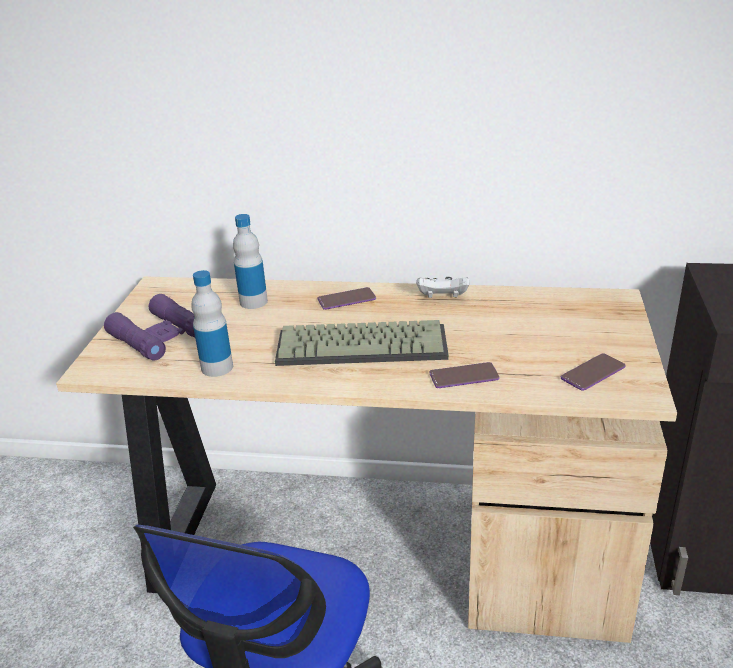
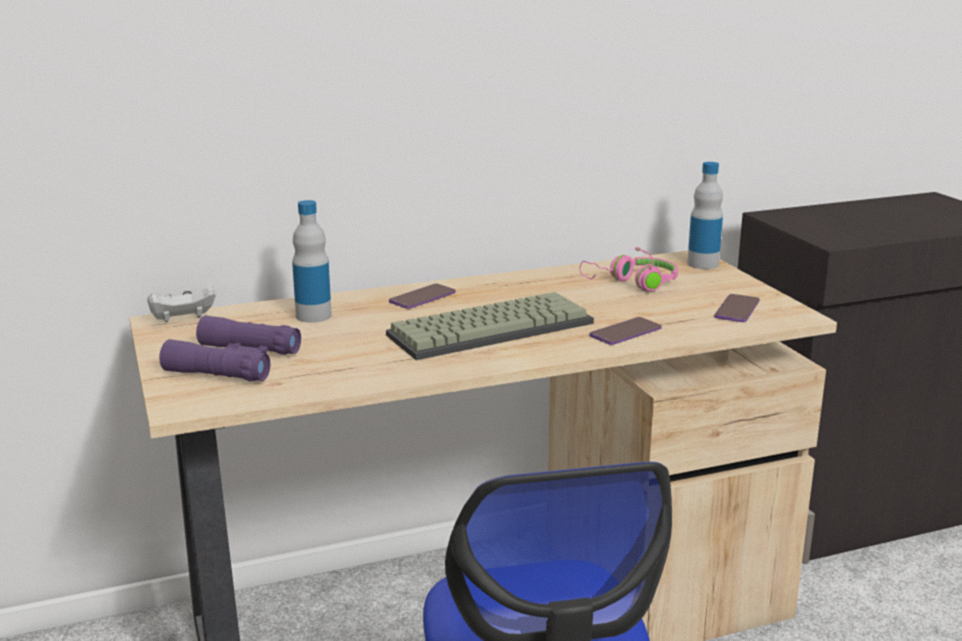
camera: 30 degrees left, 10 degrees down
(217, 367) = (348, 374): bottle -> bottle (703, 264)
(442, 298) = (525, 281): white game controller -> white game controller (183, 320)
(530, 320) = (633, 284): none -> pink headphones

